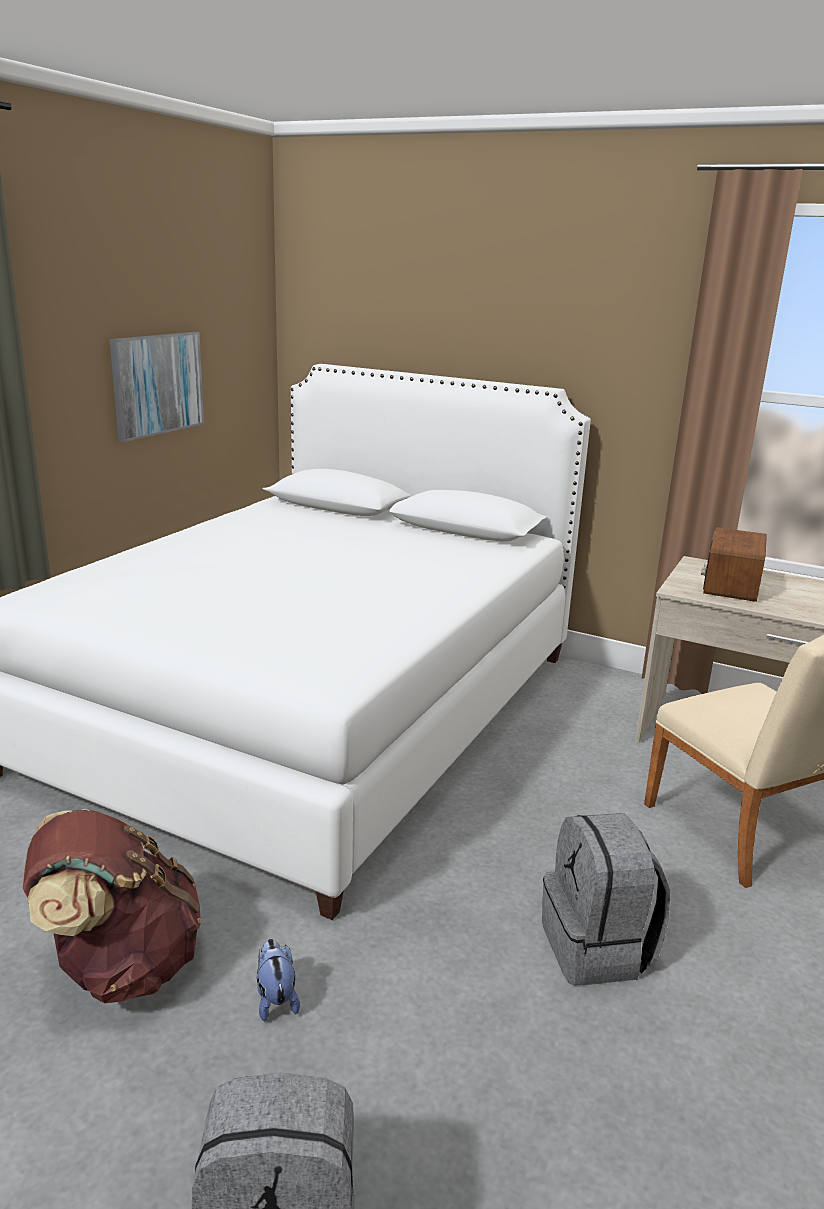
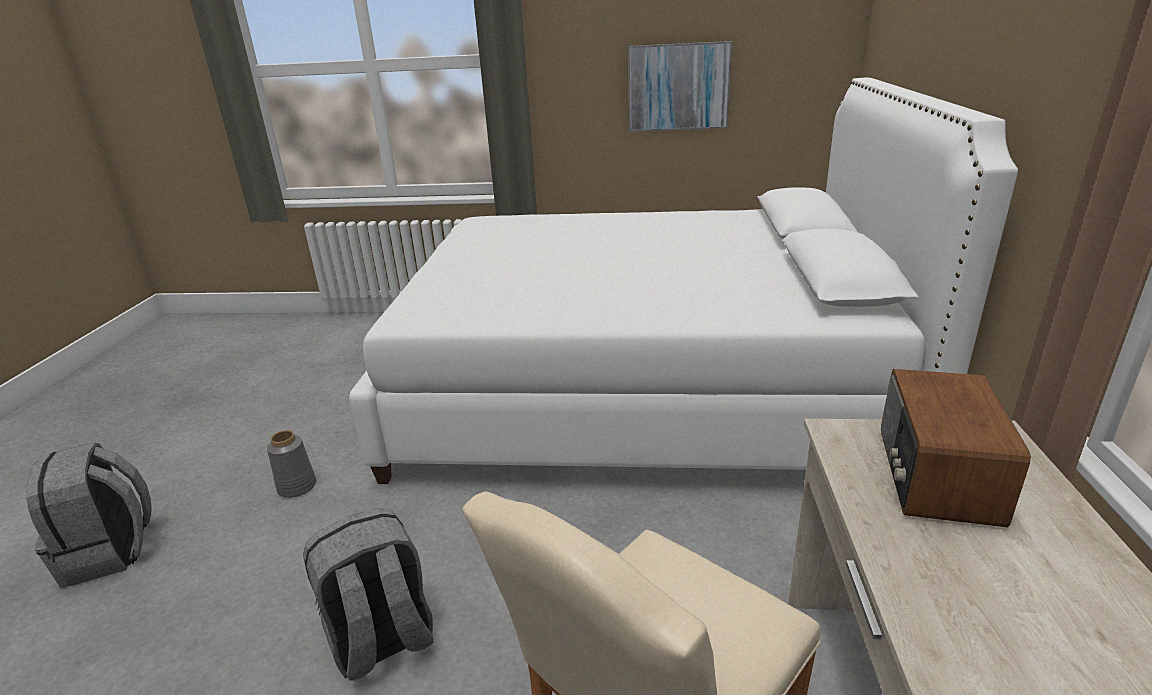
camera: 70 degrees right, 5 degrees up
(121, 965) = (318, 425): brown backpack -> none
(275, 998) = (297, 486): plush toy -> grey vase
(729, 585) = (934, 475): radio -> radio turned 75 degrees counterclockwise

